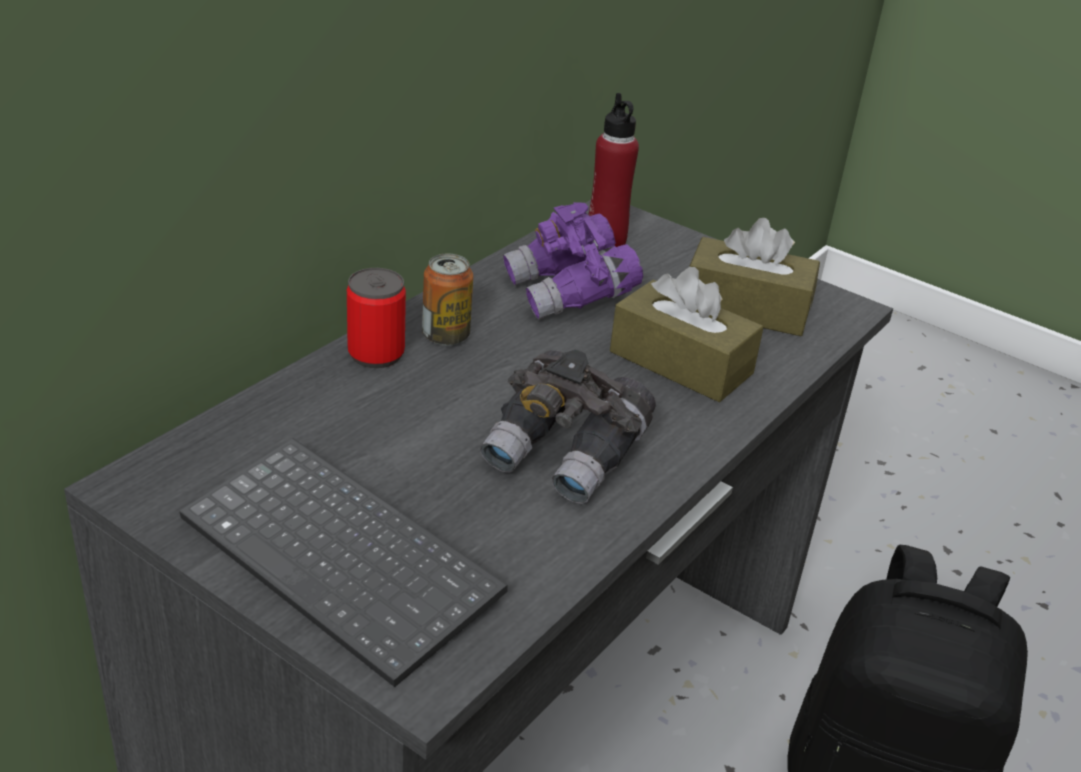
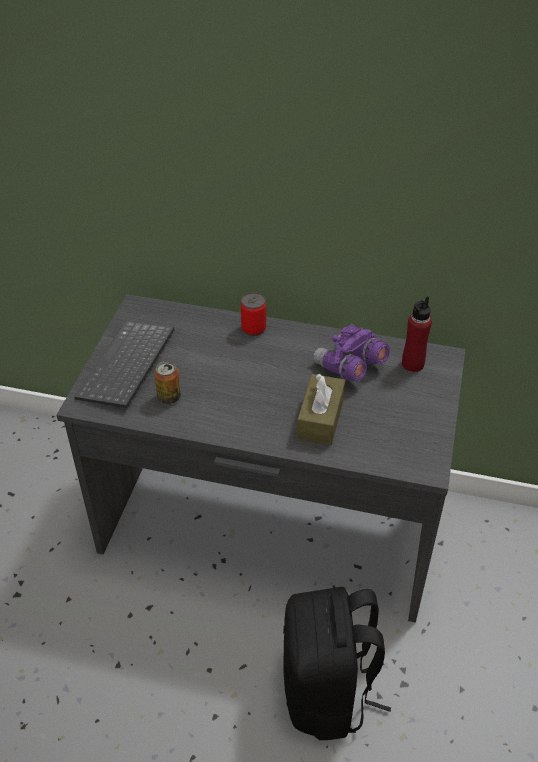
camera: 70 degrees right, 10 degrees up
(446, 336) = (282, 342): can -> can (169, 397)
(566, 455) = (223, 402): grey binoculars -> none
(746, 308) = (392, 430): brown tissue box -> none

